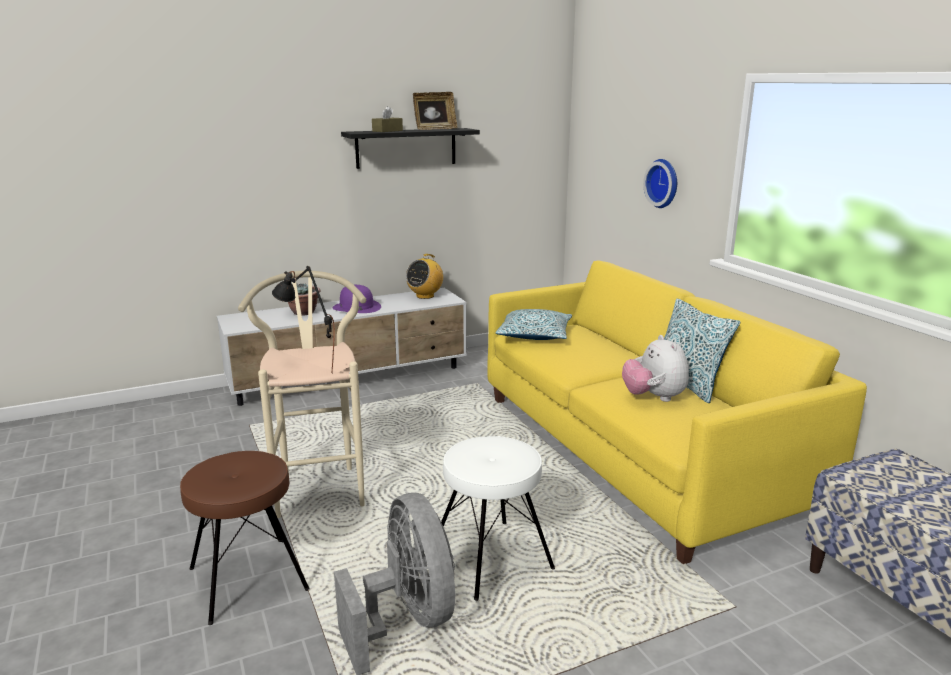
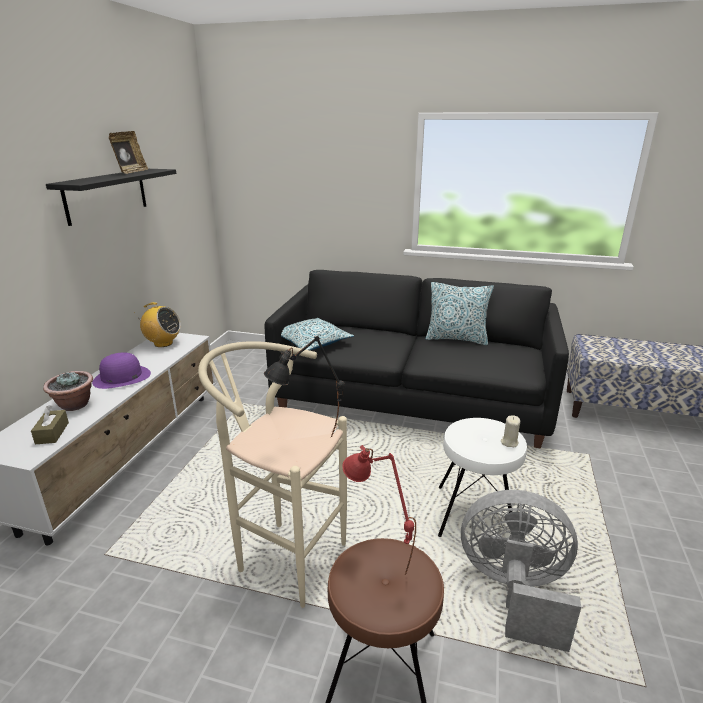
camera: 50 degrees left, 5 degrees up
(249, 462) = (376, 561): none -> red table lamp
(387, 131) = (99, 178): brown tissue box -> brown tissue box (52, 433)
(425, 296) = (163, 343): radio -> radio turned 60 degrees counterclockwise
(500, 469) = (509, 442): none -> beige candle
(636, 450) = (412, 398): yellow sofa -> black sofa
(653, 397) = (463, 354): plush toy -> none
(664, 183) = (341, 200): wall clock -> none

